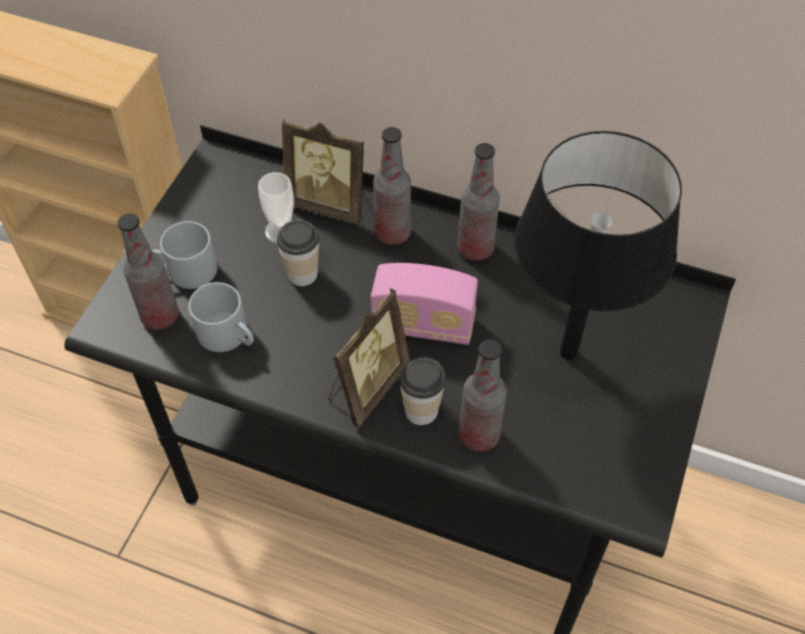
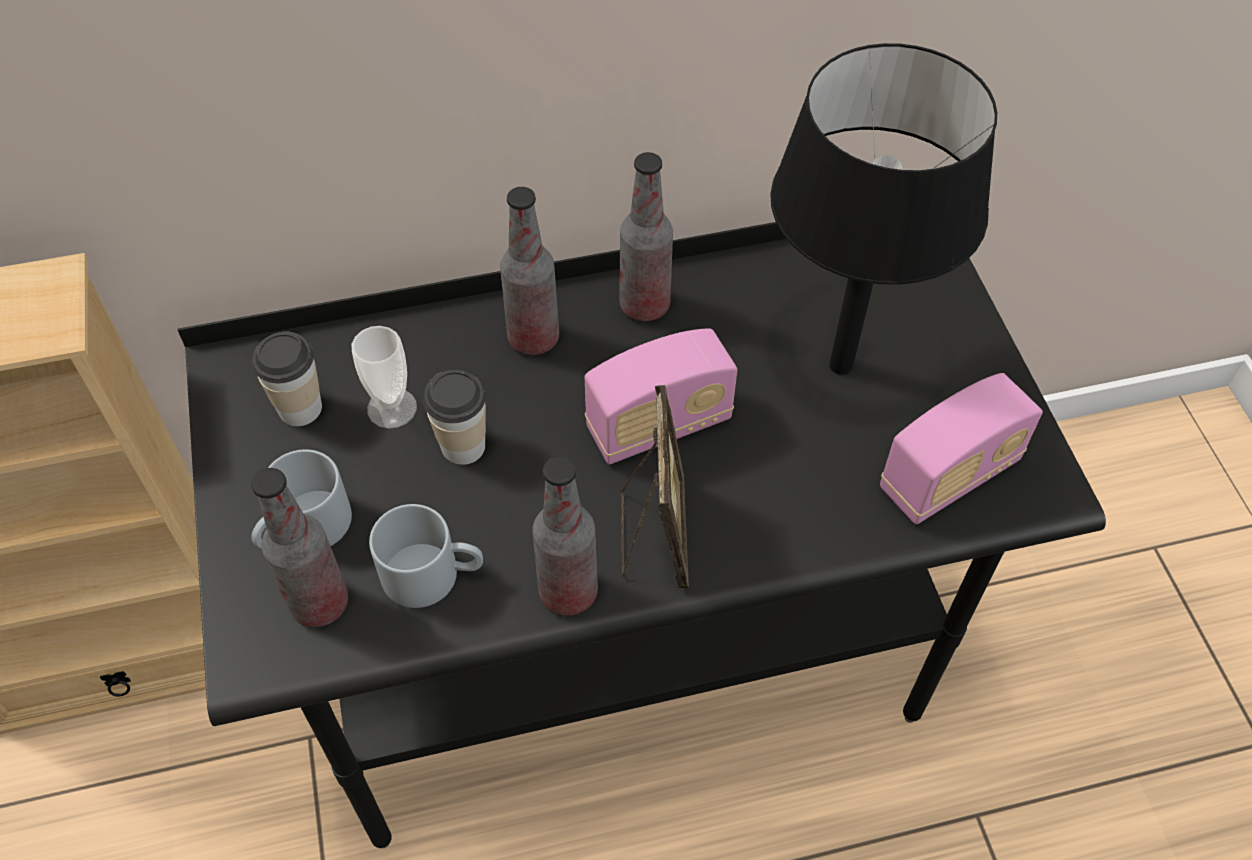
camera: 35 degrees left, 0 degrees up
(329, 203) = (425, 342): picture frame -> none
(421, 410) = (739, 524): cup -> cup (300, 408)
(479, 435) = (824, 513): bottle -> bottle (568, 592)
(579, 460) = (949, 476): none -> radio

